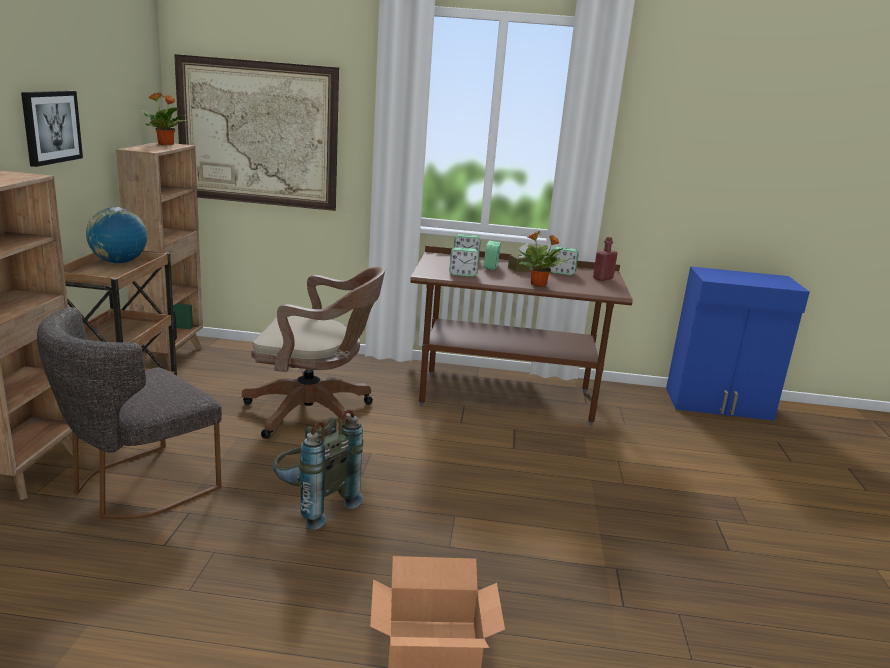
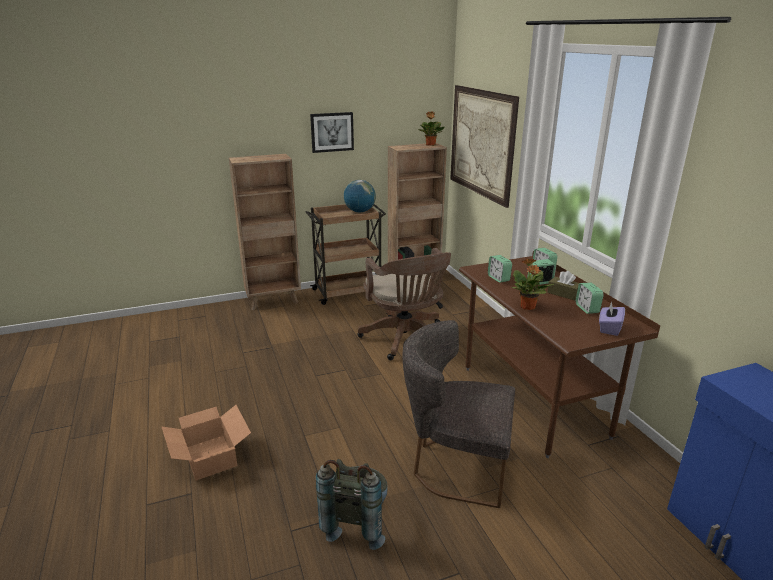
camera: 65 degrees right, 5 degrees up
(136, 487) = (281, 327): grey chair -> grey chair (455, 466)
(313, 505) = (307, 376): grey backpack -> grey backpack (356, 522)
(603, 278) = (609, 328): red bottle -> purple tissue box

